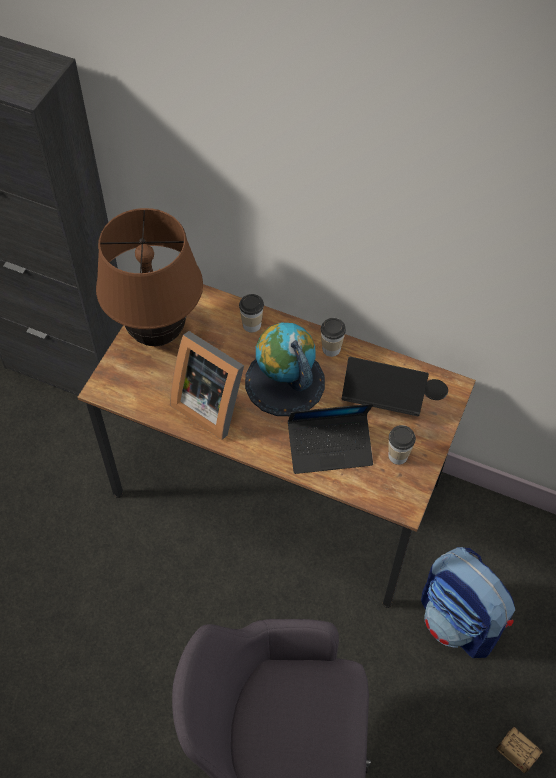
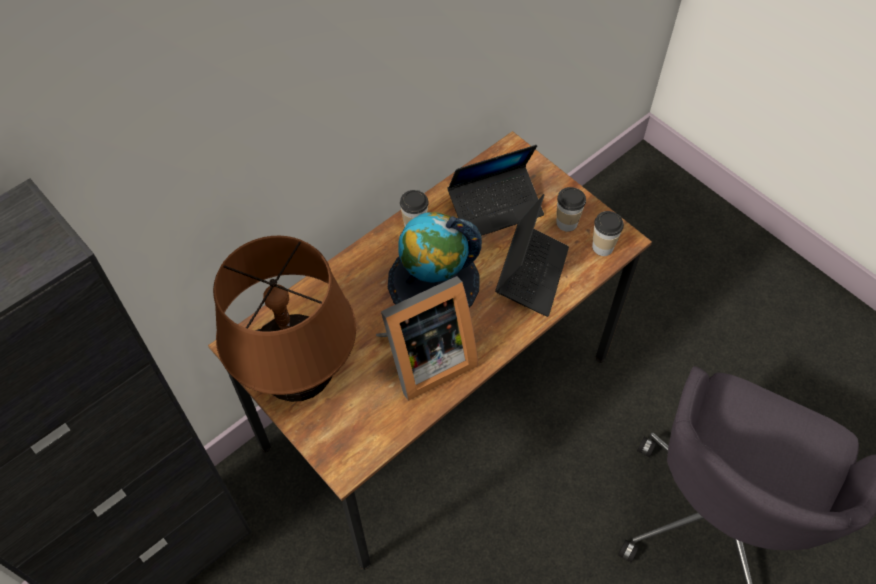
camera: 65 degrees left, 0 degrees up
(252, 325) = (344, 283): cup -> cup (602, 247)
(382, 397) = (495, 208): laptop -> laptop turned 150 degrees counterclockwise
(460, 620) = (639, 309): backpack -> none
(497, 735) = (750, 329): storage box -> none

